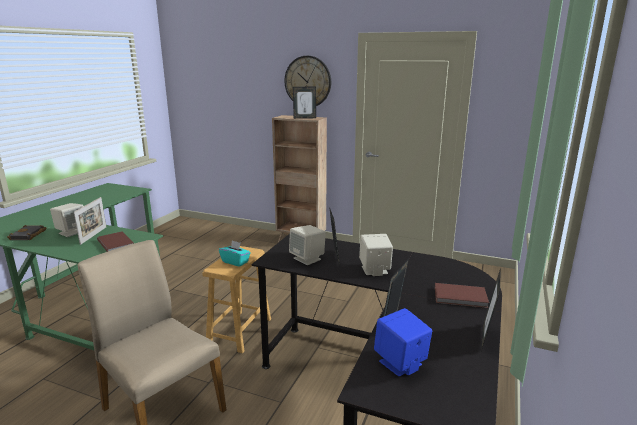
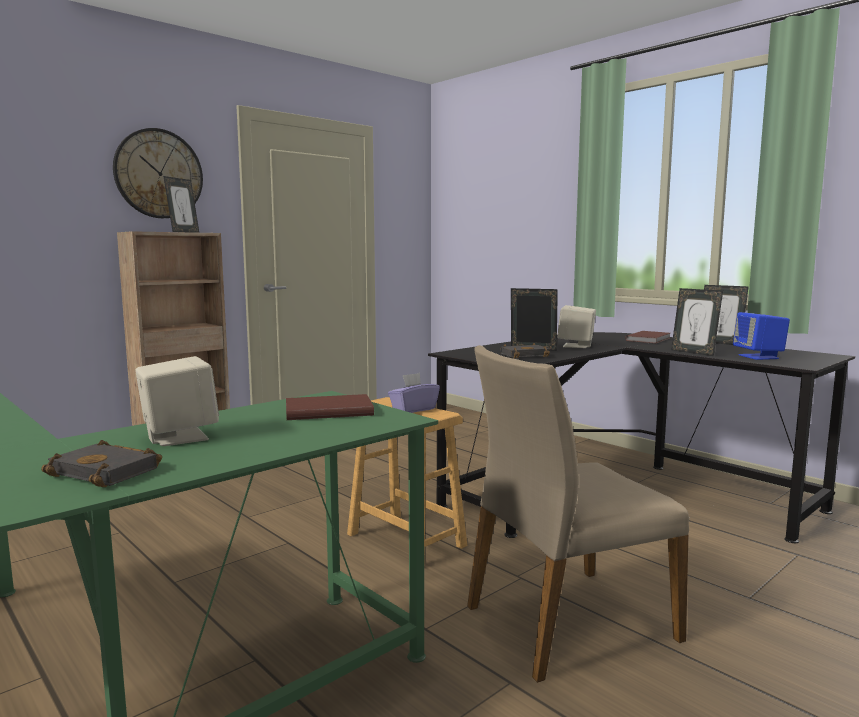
camera: 65 degrees left, 10 degrees down
(93, 235) = (244, 423): picture frame -> none
(235, 262) = (413, 409): turquoise tissue box -> purple tissue box
(307, 259) = (524, 355): beige speaker -> black book

